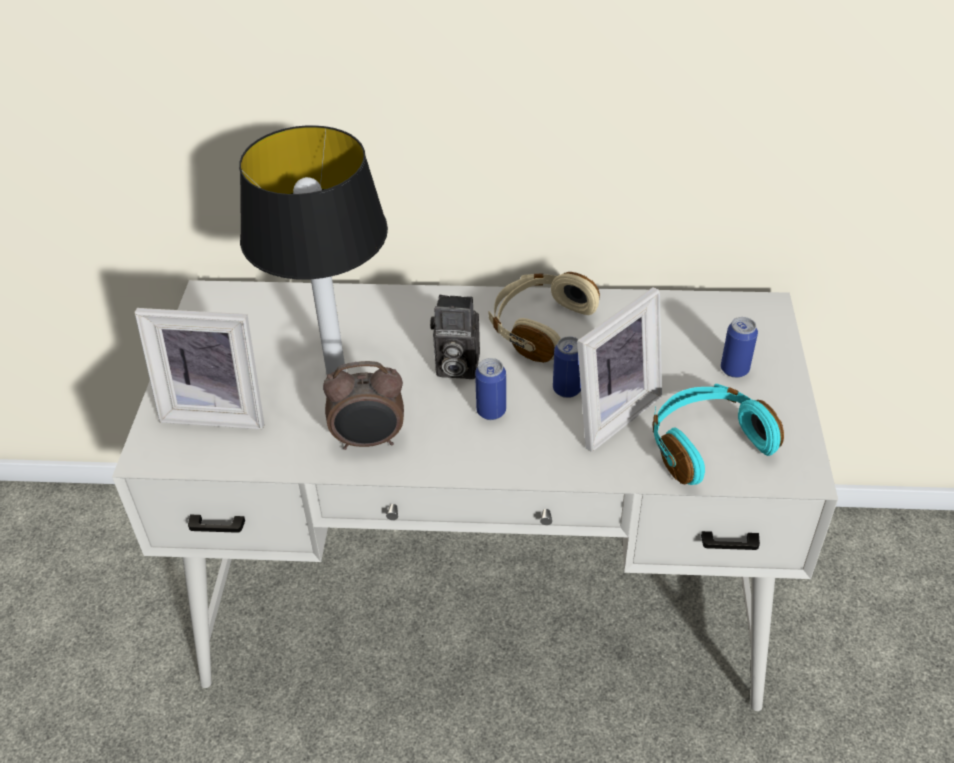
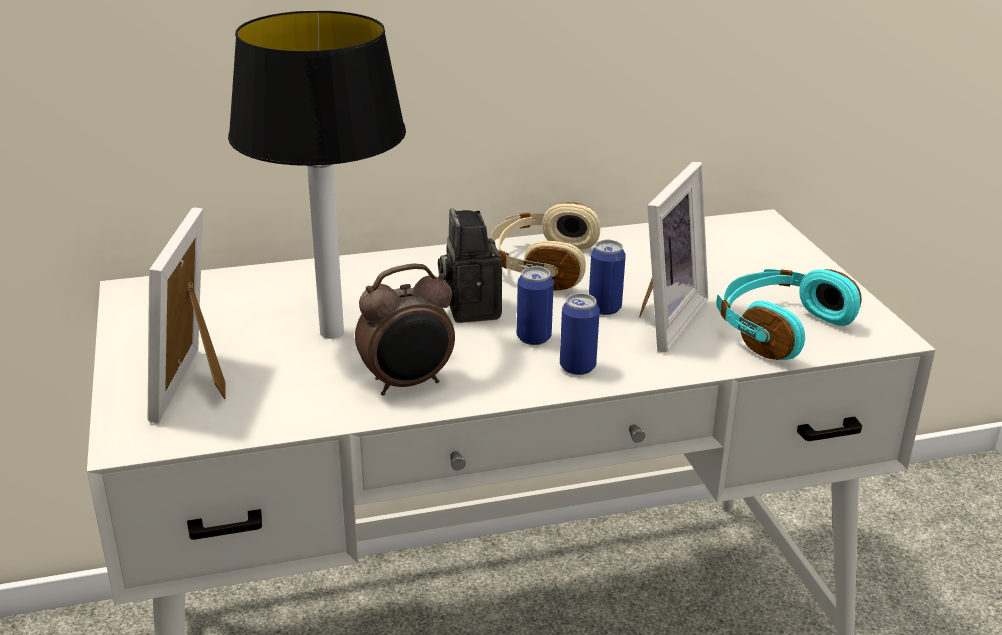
camera: 20 degrees left, 15 degrees down
(217, 409) = (199, 386): picture frame -> picture frame turned 105 degrees clockwise
(455, 367) = (469, 308): camera -> camera turned 90 degrees clockwise
(734, 369) = (764, 269): can -> can (577, 367)

